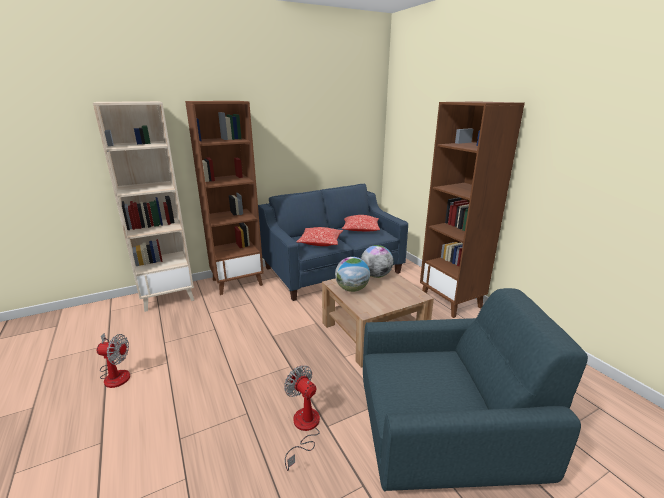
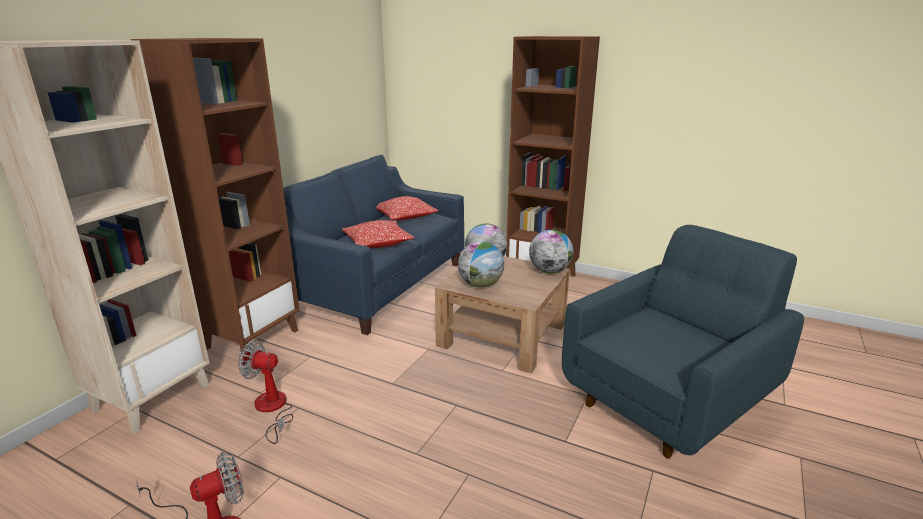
camera: 35 degrees left, 0 degrees up
(304, 428) = (546, 455): fan -> fan (272, 409)
(414, 295) = (549, 271): none -> globe

